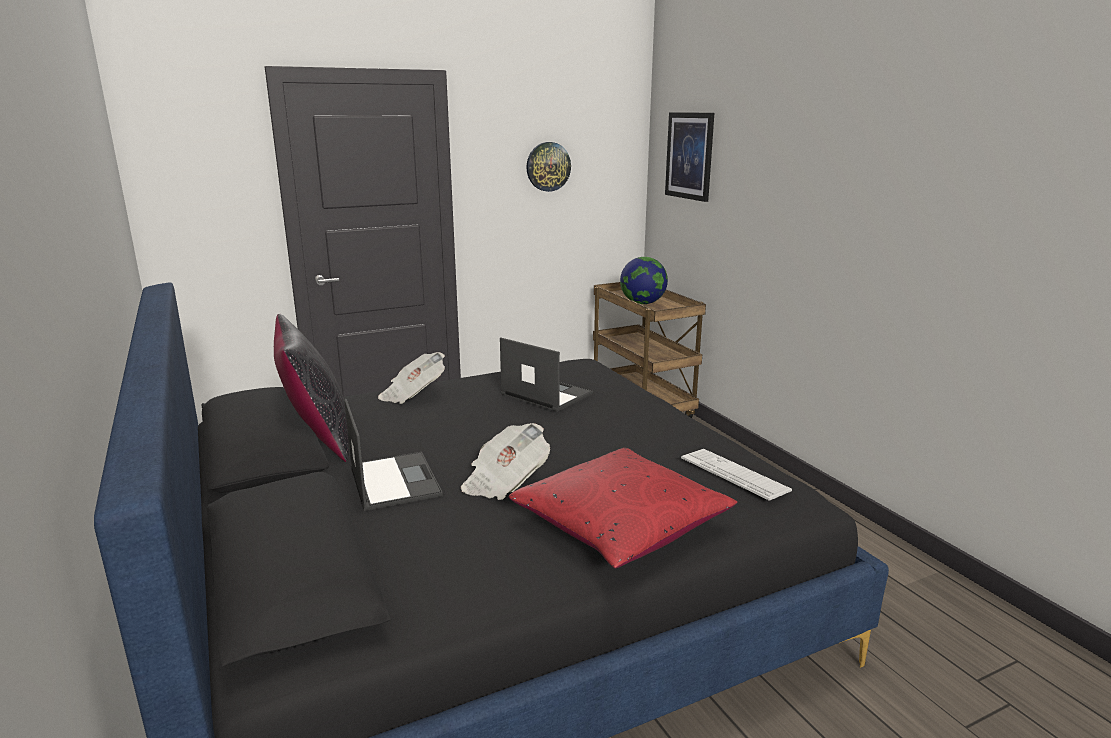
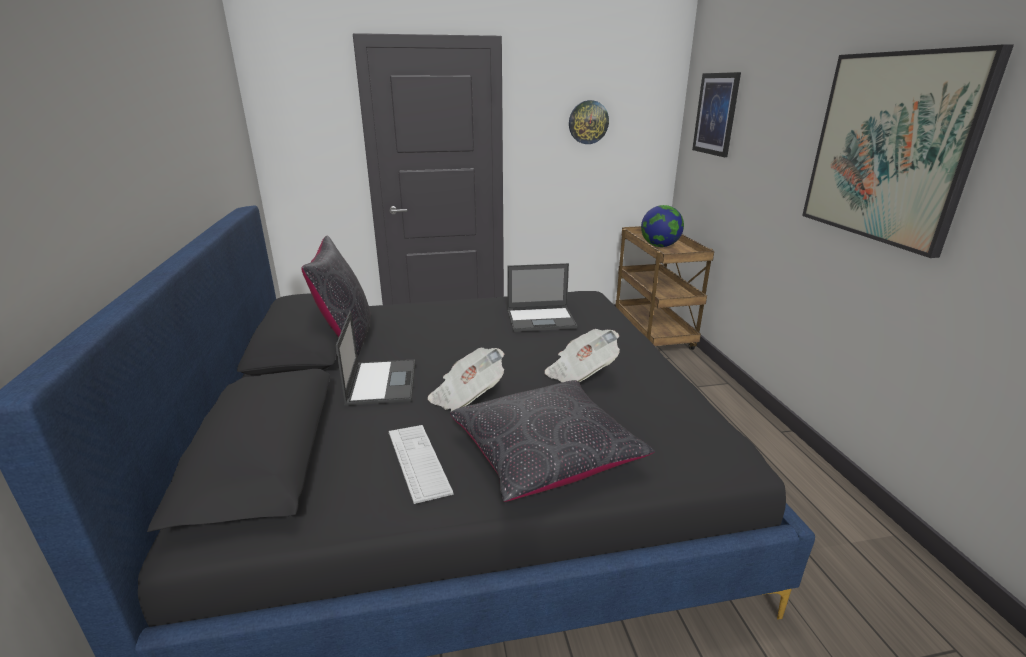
camera: 15 degrees right, 5 degrees up
(413, 395) = (436, 309): newspaper -> newspaper (580, 373)
(545, 394) = (542, 319): laptop -> laptop turned 120 degrees clockwise
(620, 525) = (545, 454): red pillow -> black pillow
(734, 474) = (673, 419): keyboard -> keyboard (418, 462)
(881, 189) = (889, 148): none -> picture

